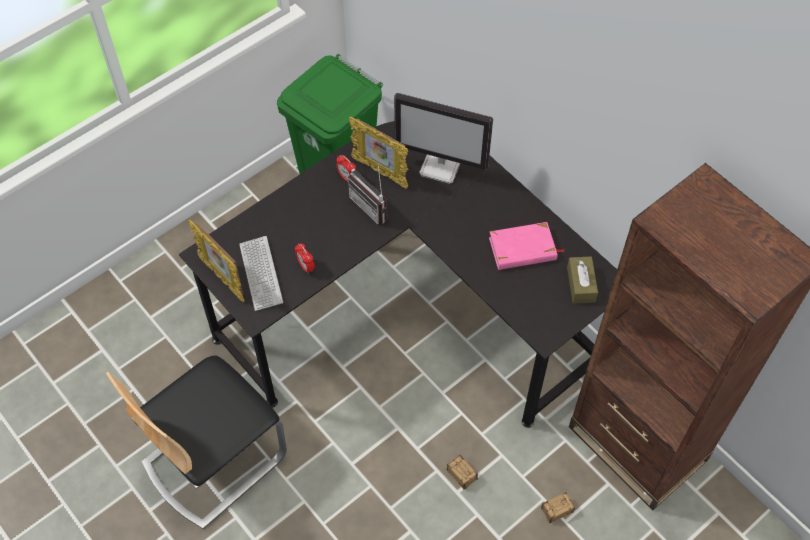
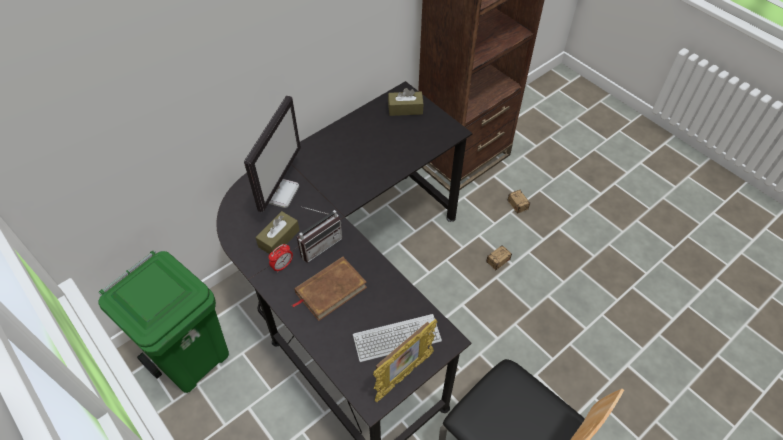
camera: 90 degrees left, 5 degrees down
(305, 266) = (388, 298): alarm clock -> none
(317, 218) = (330, 290): none -> brown book
(380, 172) = (279, 238): picture frame -> brown tissue box
(523, 249) = (372, 140): pink book -> none

